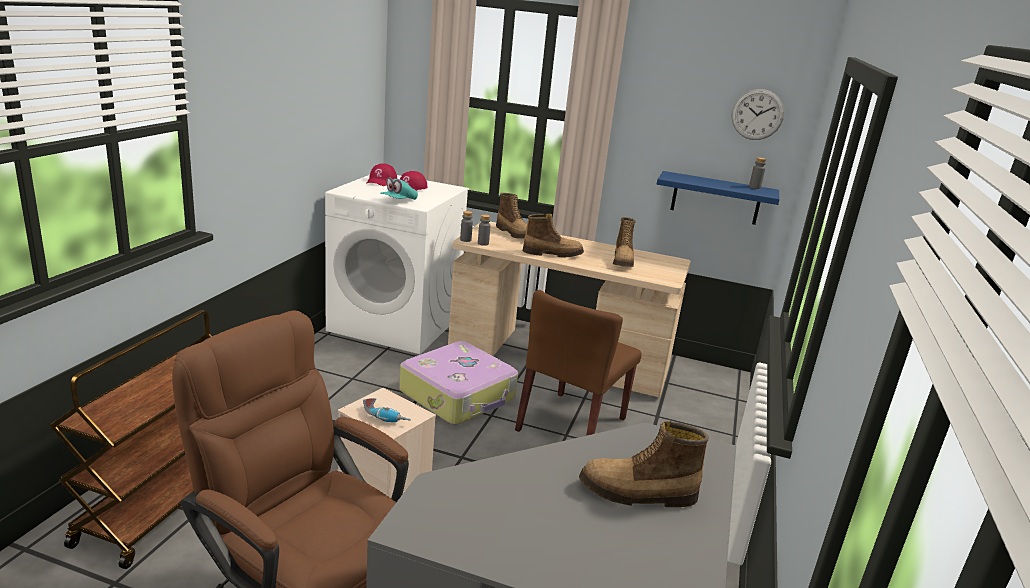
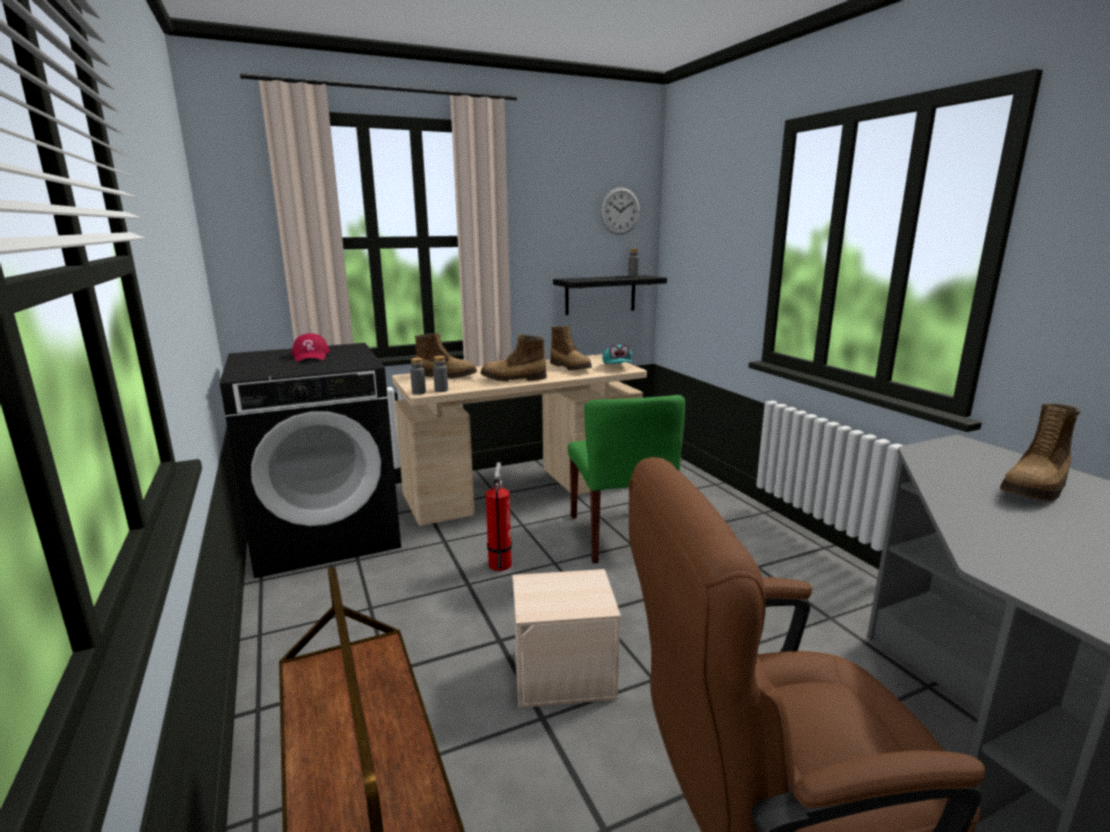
camera: 40 degrees left, 5 degrees down
(381, 181) = (259, 358): red cap -> none
(385, 417) = (572, 598): power drill -> none
(395, 324) = (326, 533): white washing machine -> black washing machine
(398, 201) = (331, 367): turquoise cap -> turquoise cap (617, 367)
(459, 395) = (500, 562): suitcase -> fire extinguisher
(552, 254) = (513, 379): boot -> boot turned 135 degrees counterclockwise
(571, 425) = (621, 534): brown chair -> green chair
(716, 198) = (600, 294): blue shelf -> black shelf

